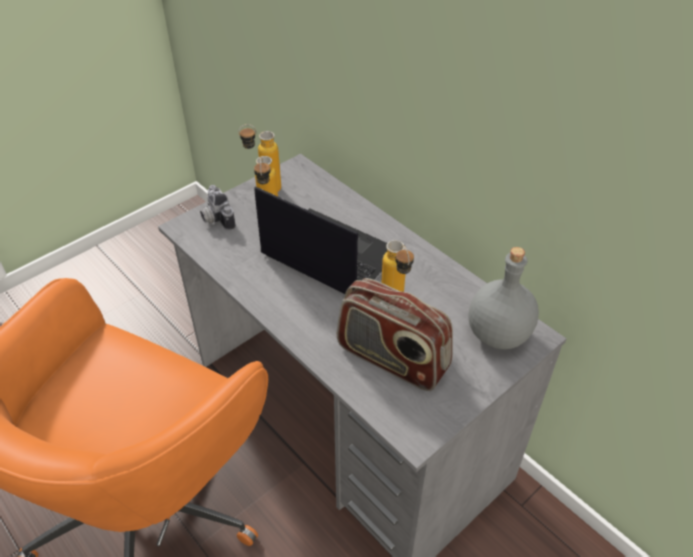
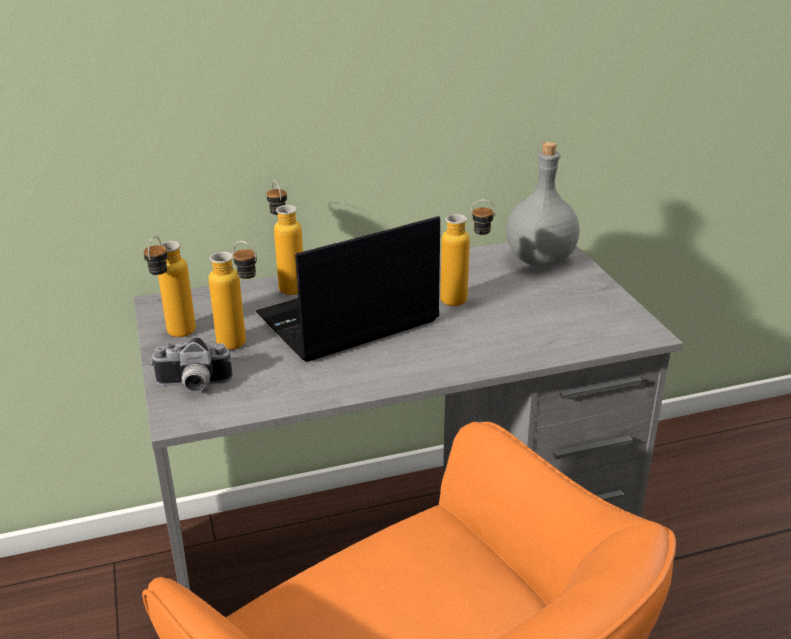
camera: 65 degrees left, 15 degrees down
(357, 209) = (288, 285): none -> bottle
(391, 359) = (537, 321): radio -> none

